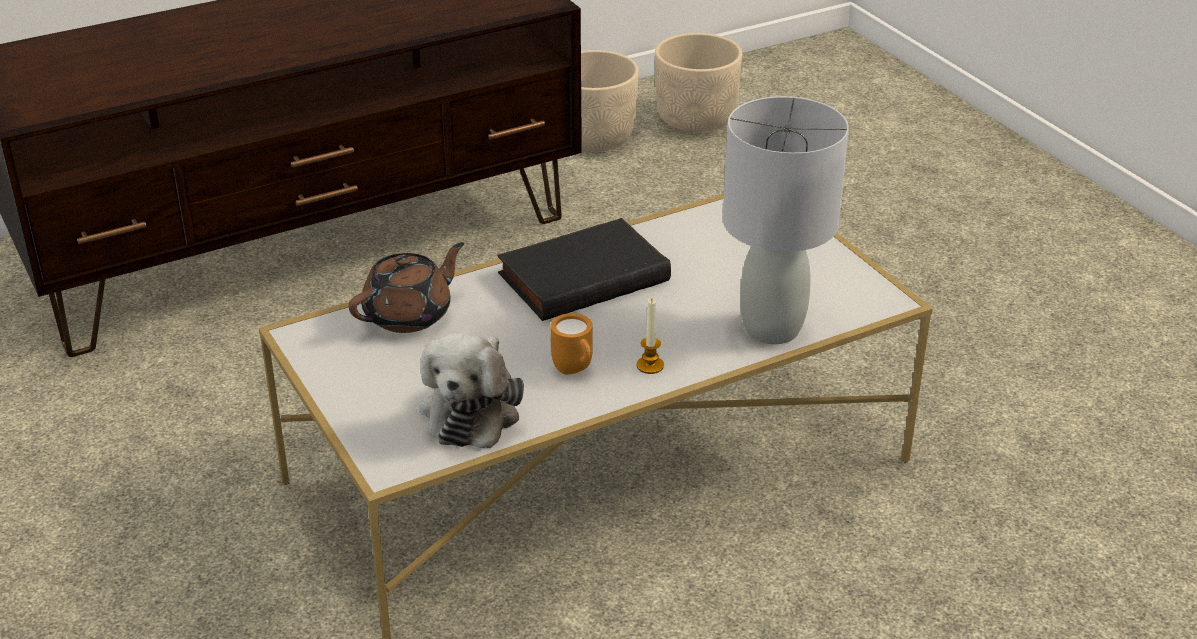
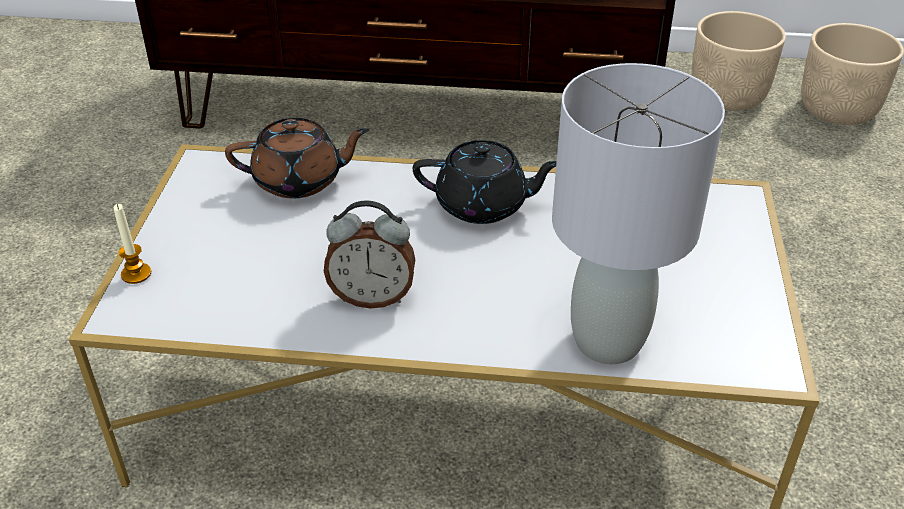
camera: 35 degrees right, 5 degrees up
(473, 409) = (246, 293): plush toy -> none
(575, 371) = (372, 297): orange mug -> alarm clock
(583, 275) = (483, 205): black book -> black teapot
(650, 366) = (445, 324): candle -> candle (136, 274)

